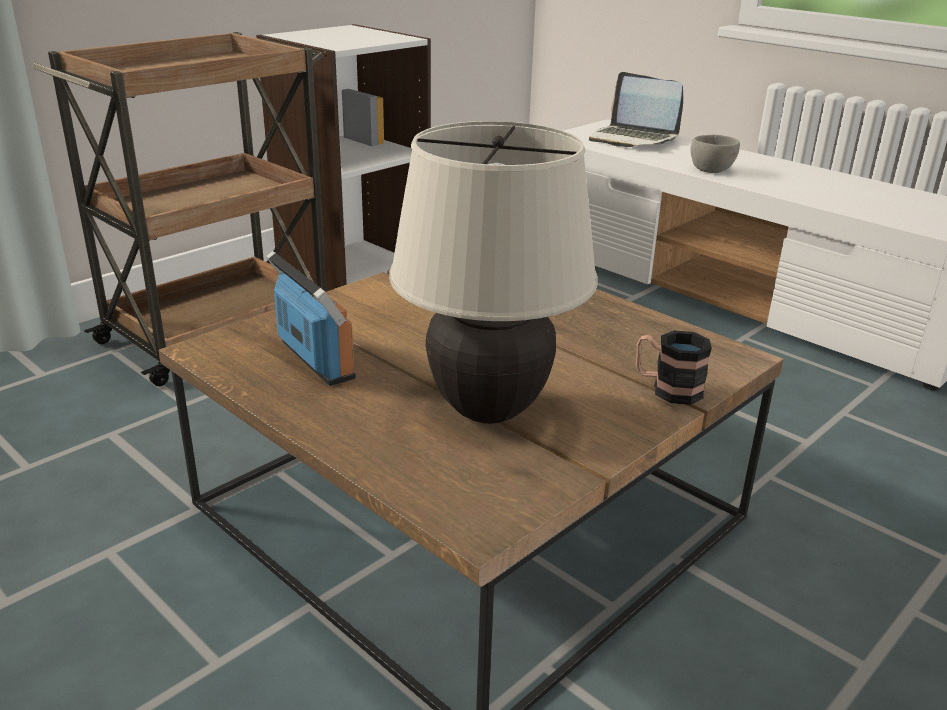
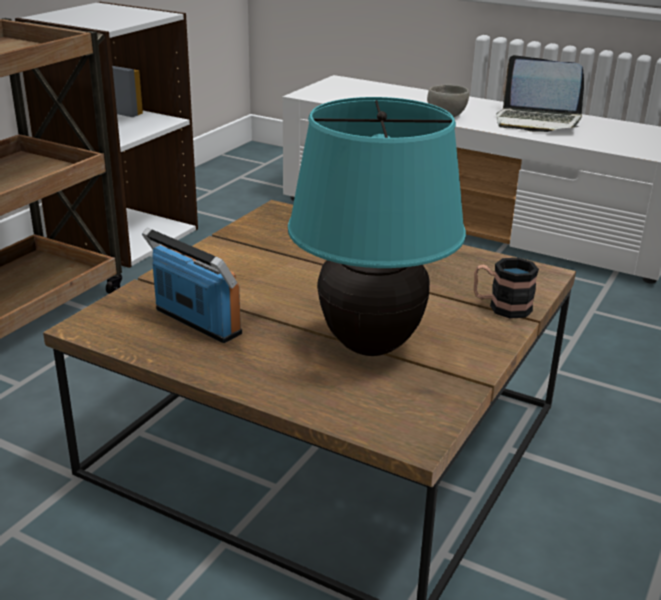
camera: 15 degrees left, 0 degrees up
(488, 411) = (369, 345): beige table lamp -> turquoise table lamp
(632, 139) = (366, 92): laptop -> laptop (537, 122)

